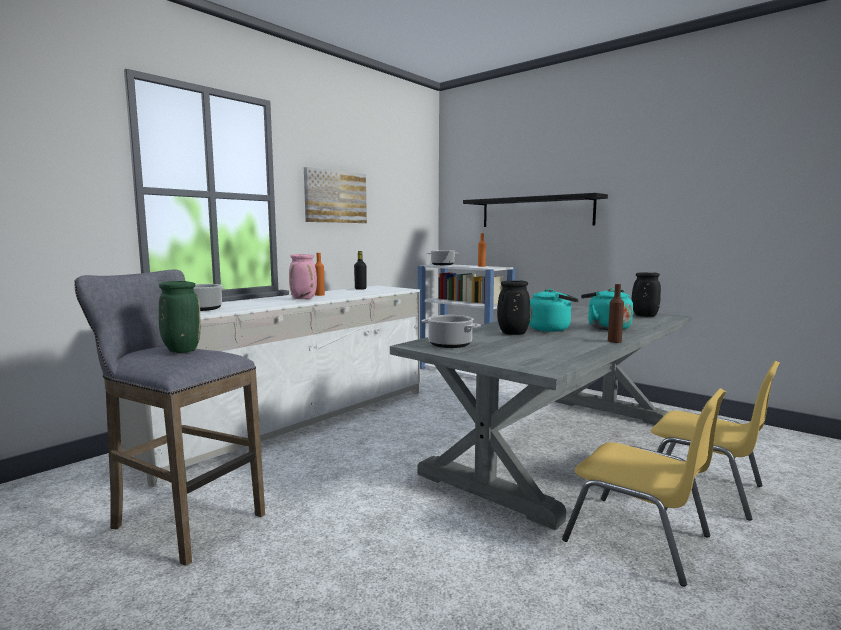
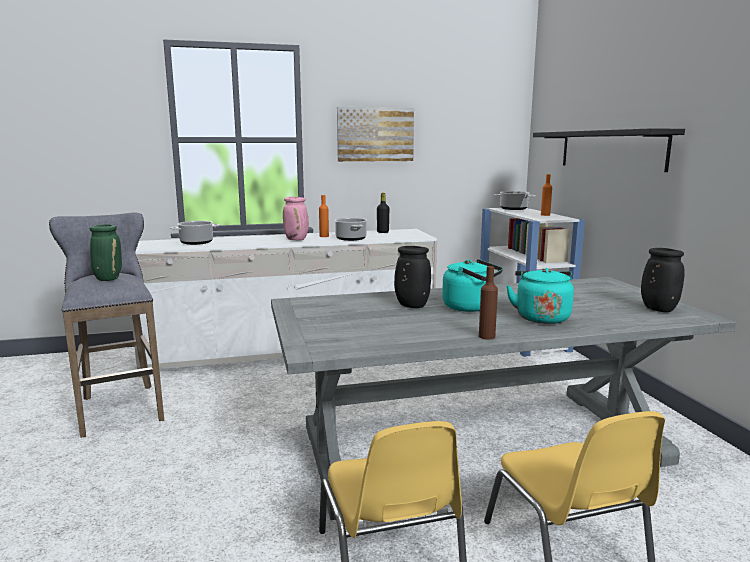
camera: 35 degrees right, 5 degrees up
(449, 344) = (317, 307): cooking pot -> cooking pot (350, 238)

